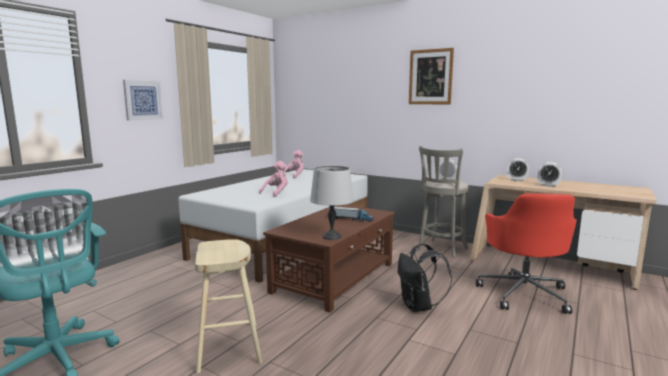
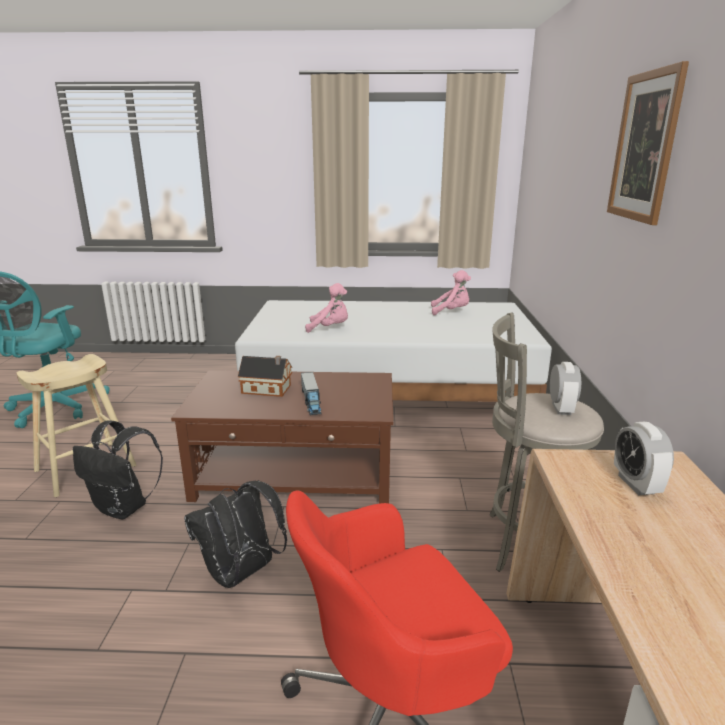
camera: 60 degrees right, 10 degrees up
(143, 100) = (274, 179): picture -> none
(312, 334) = (124, 508): none -> black backpack
(322, 224) = (268, 389): none -> toy house
(331, 236) = (213, 408): grey table lamp -> none
(548, 185) = (633, 543): alarm clock -> none

